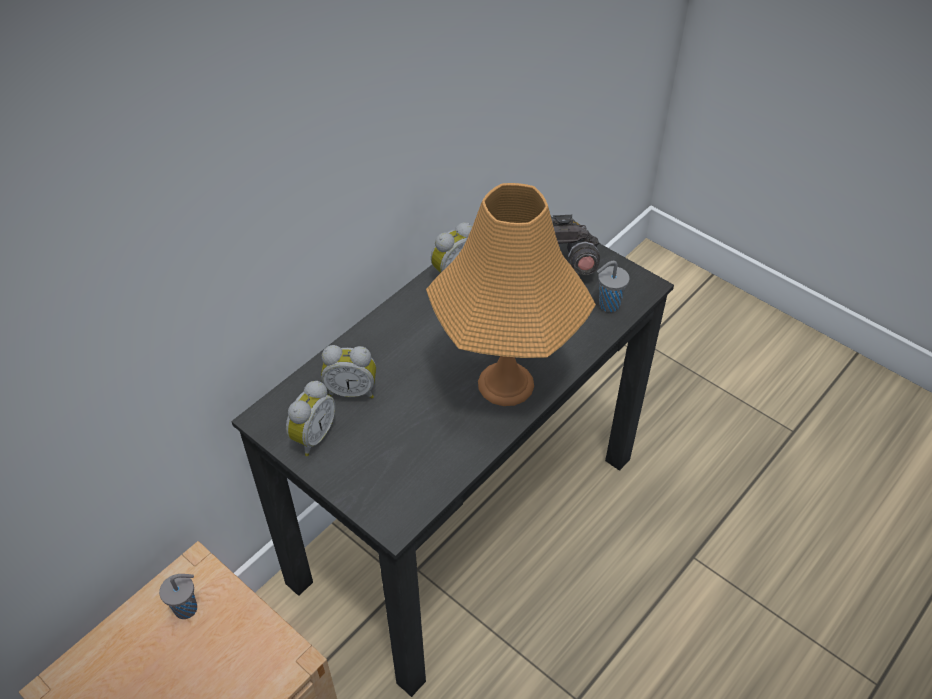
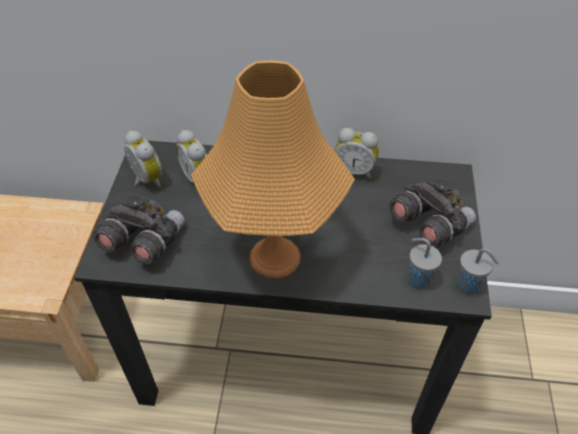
camera: 55 degrees right, 0 degrees up
(187, 608) = (54, 226): grey cup -> grey cup (468, 286)
(312, 436) = (145, 180): alarm clock -> alarm clock turned 120 degrees counterclockwise
(399, 475) = (143, 242): none -> grey binoculars

